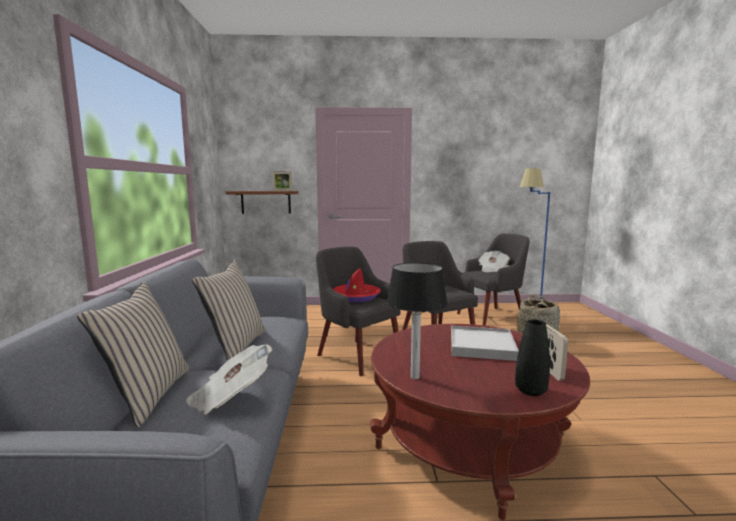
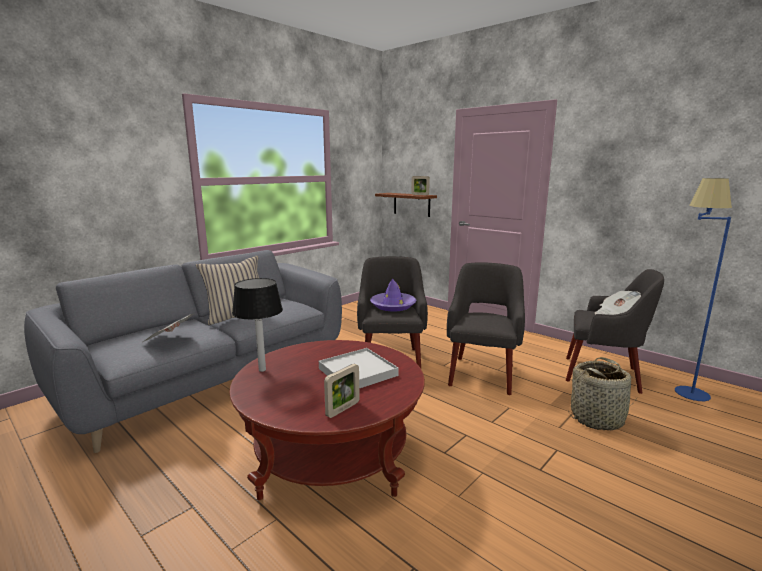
camera: 45 degrees right, 5 degrees up
(147, 395) = (156, 326): beige pillow -> none
(356, 297) = (393, 306): red hat -> purple hat
(530, 391) = (291, 410): black vase -> none

